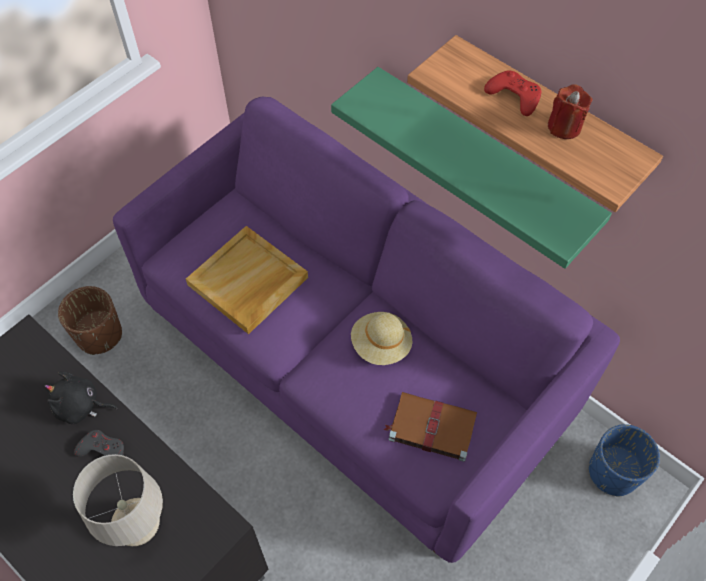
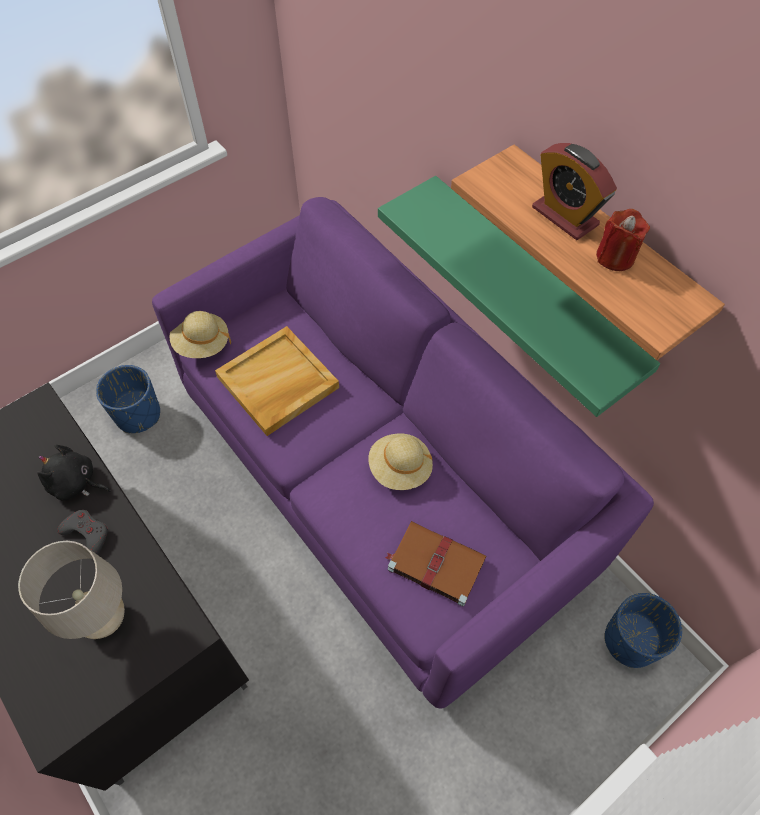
camera: 10 degrees right, 0 degrees up
(99, 334) = (138, 414): brown planter -> blue planter
(164, 255) = (202, 344): none -> beige hat
(514, 96) = (564, 216): red game controller -> alarm clock

